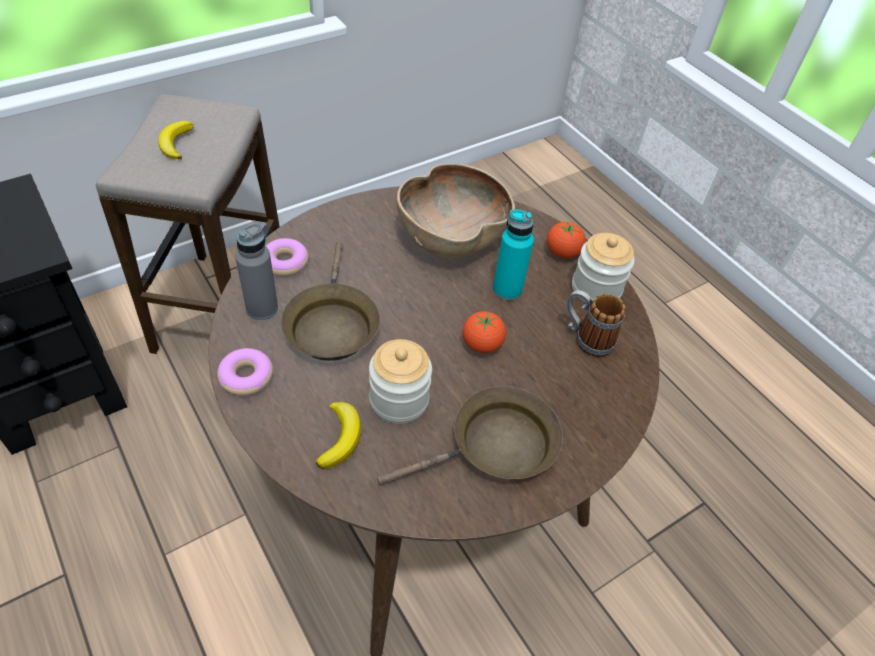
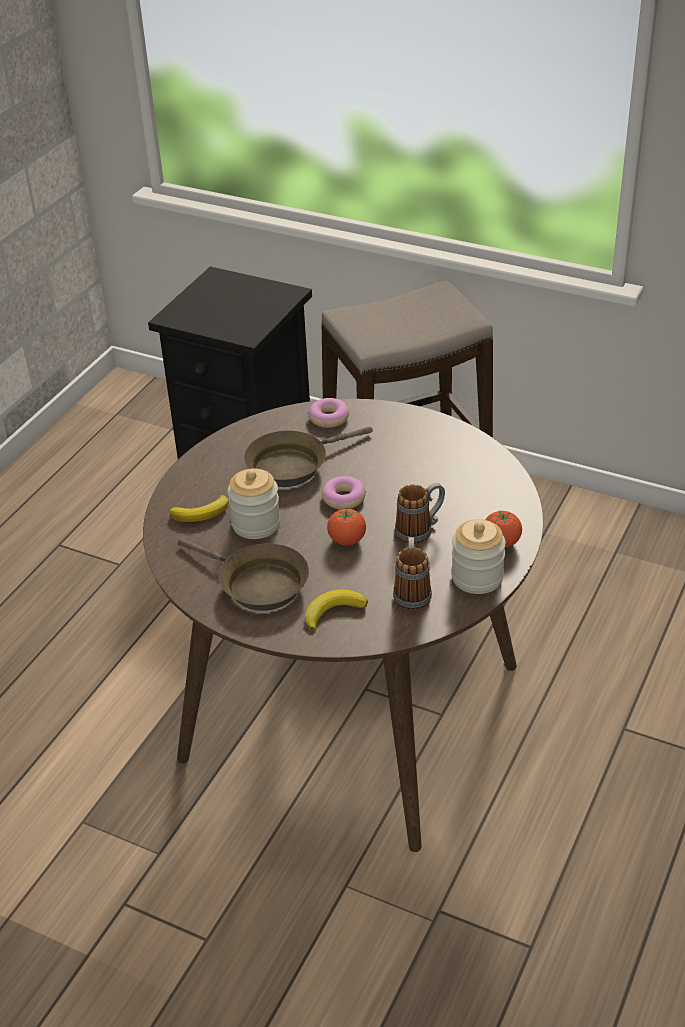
camera: 65 degrees right, 10 degrees down
(175, 143) = (401, 316): banana -> banana (333, 611)
(246, 376) = (213, 453): donut -> donut (344, 498)
(262, 308) = (276, 430): grey bottle -> none
(451, 237) = (447, 478): brown bowl -> none
(507, 290) = (420, 530): turquoise bottle -> mug

